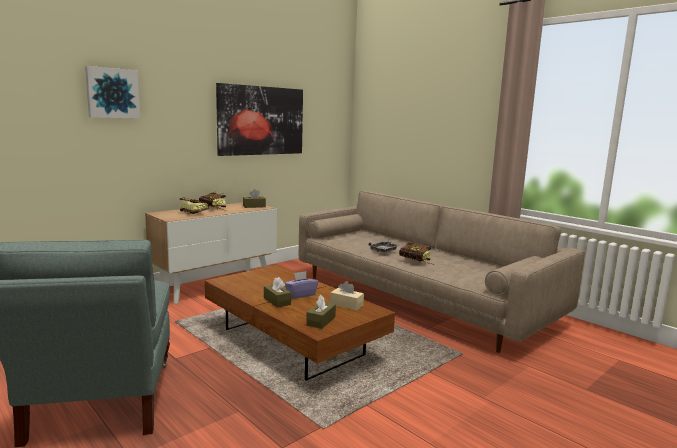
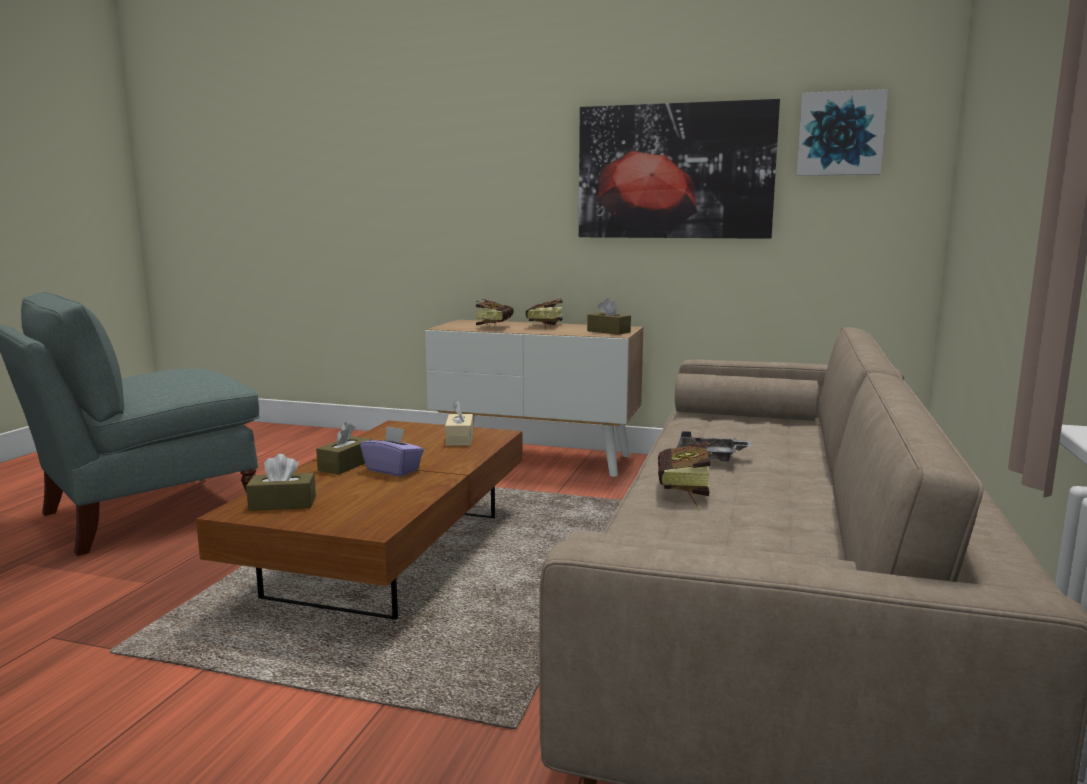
camera: 60 degrees right, 0 degrees up
(112, 93) = (421, 141): picture -> picture (840, 134)
(346, 305) = (380, 503): beige tissue box -> beige tissue box (459, 439)

